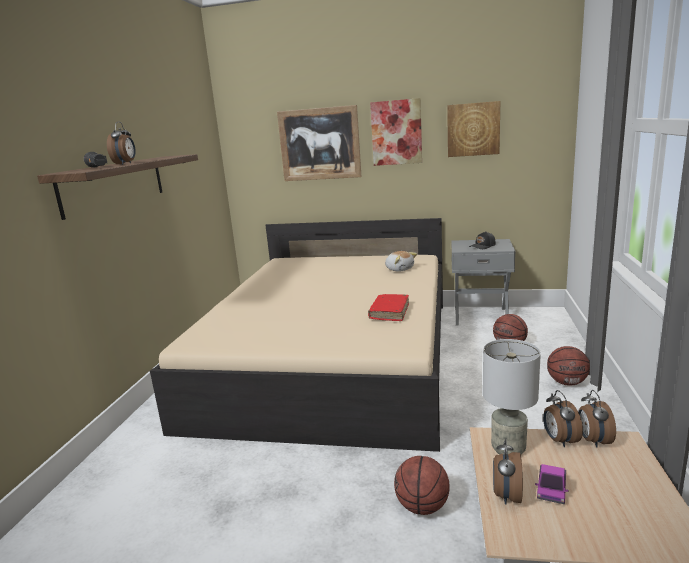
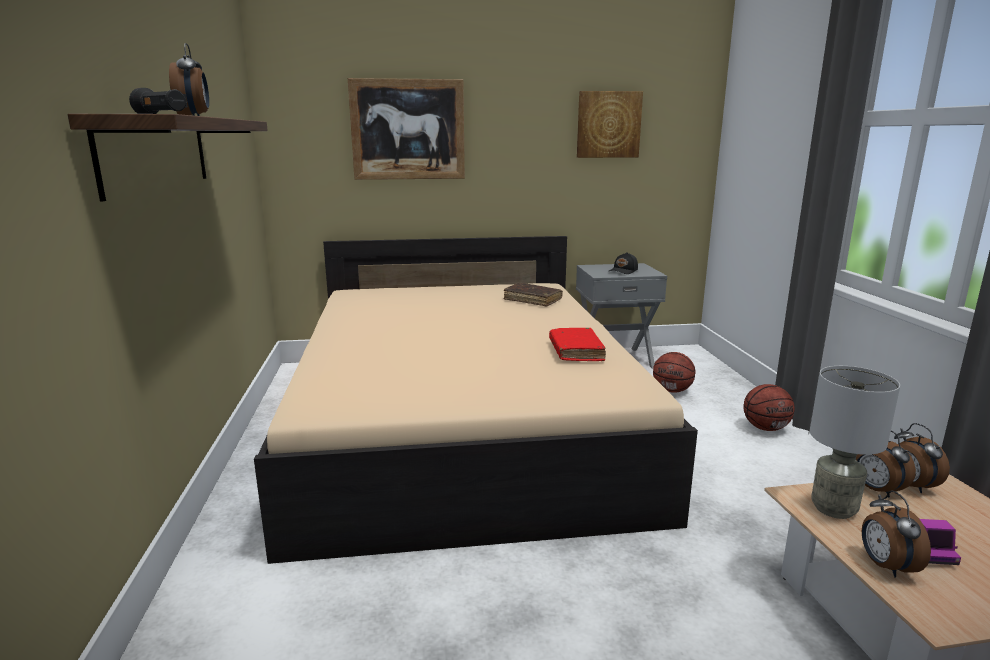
camera: 20 degrees left, 0 degrees up
(396, 132) = (514, 121): picture -> none
(399, 269) = (532, 300): plush toy -> brown book
(422, 507) = (718, 603): basketball -> none

